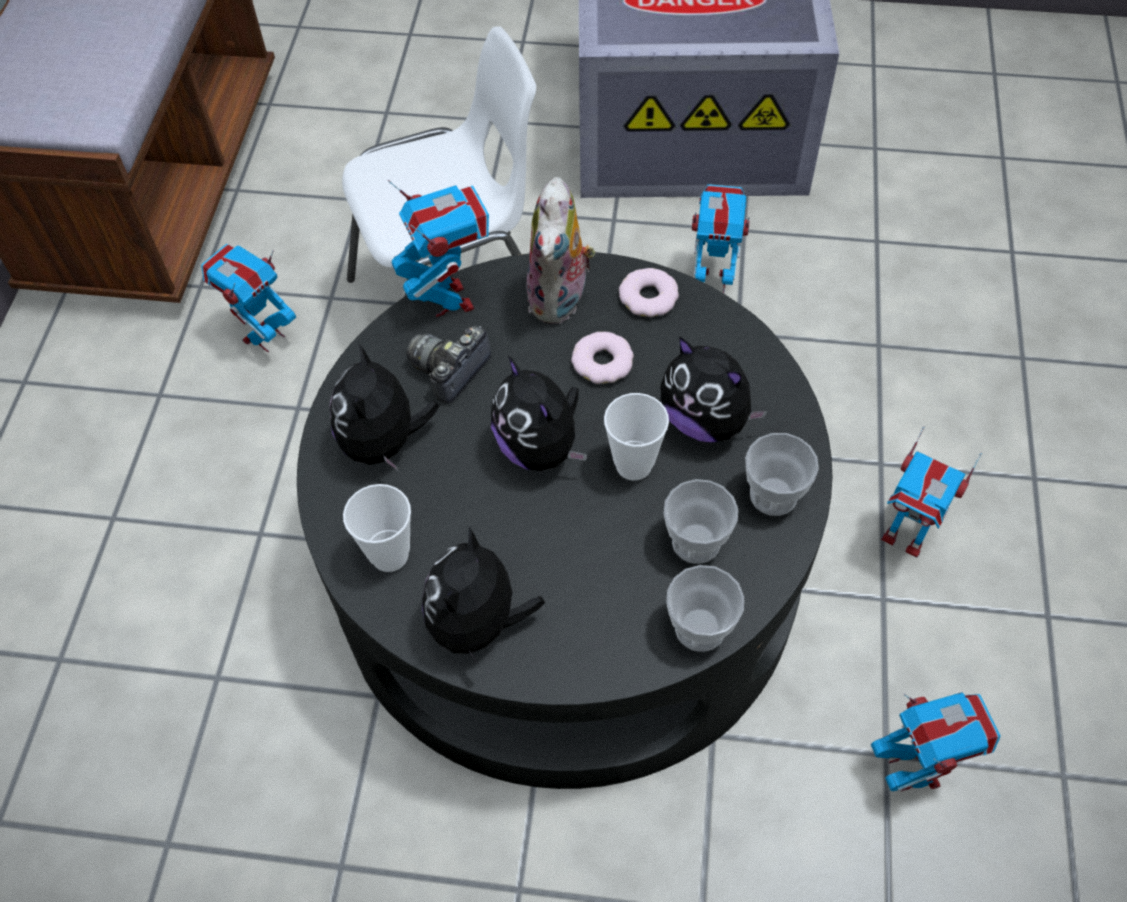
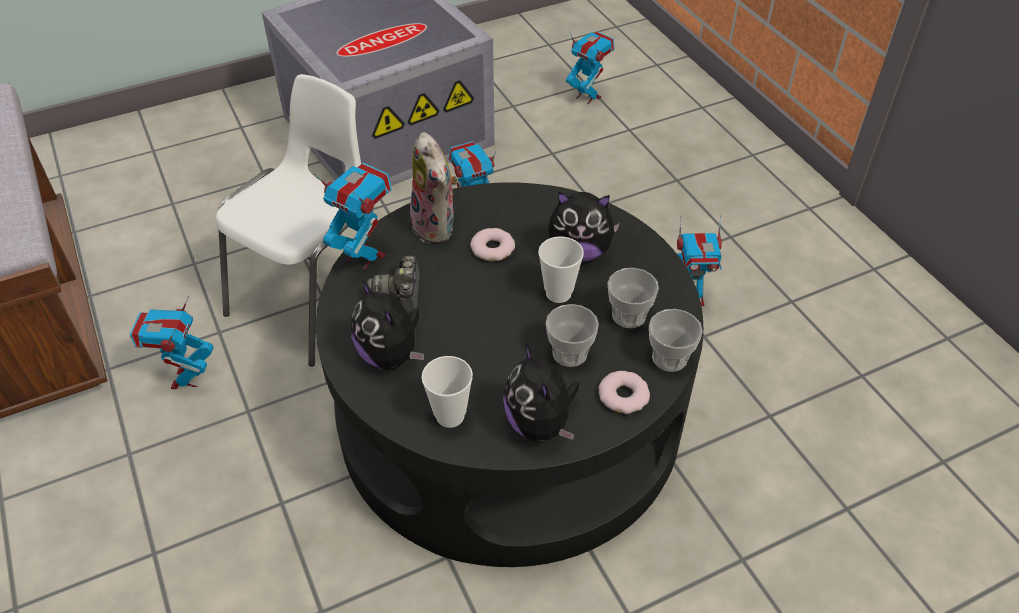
camera: 35 degrees left, 10 degrees down
(540, 448) = (494, 311): plush toy -> none
(648, 297) = (490, 203): donut -> donut (623, 396)
(773, 495) = (650, 271): cup -> cup (569, 353)
(913, 770) = (790, 415): toy robot -> toy robot (587, 97)

